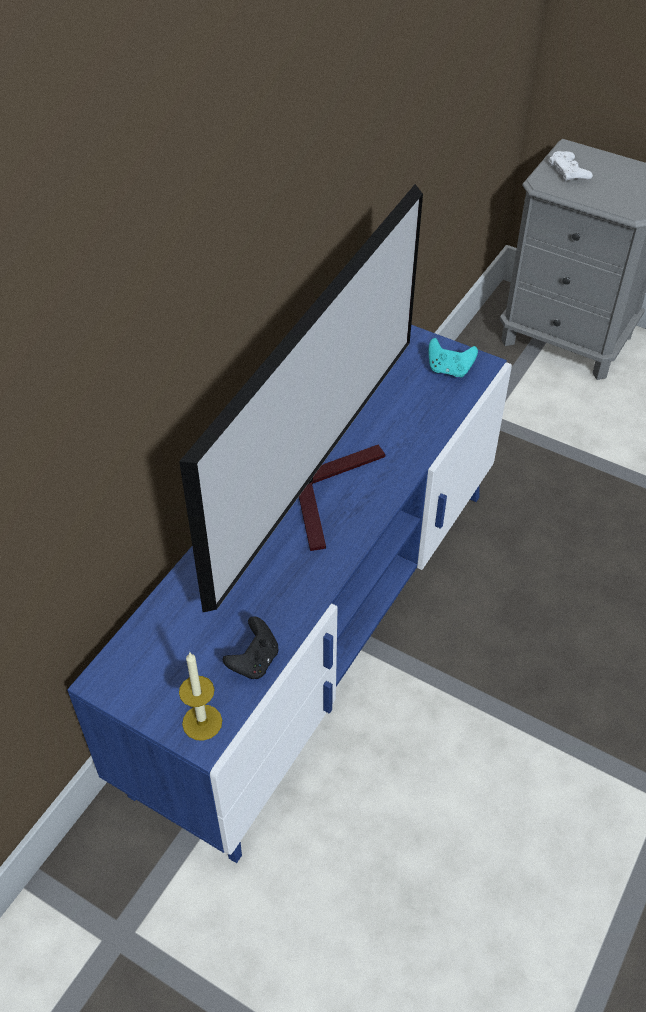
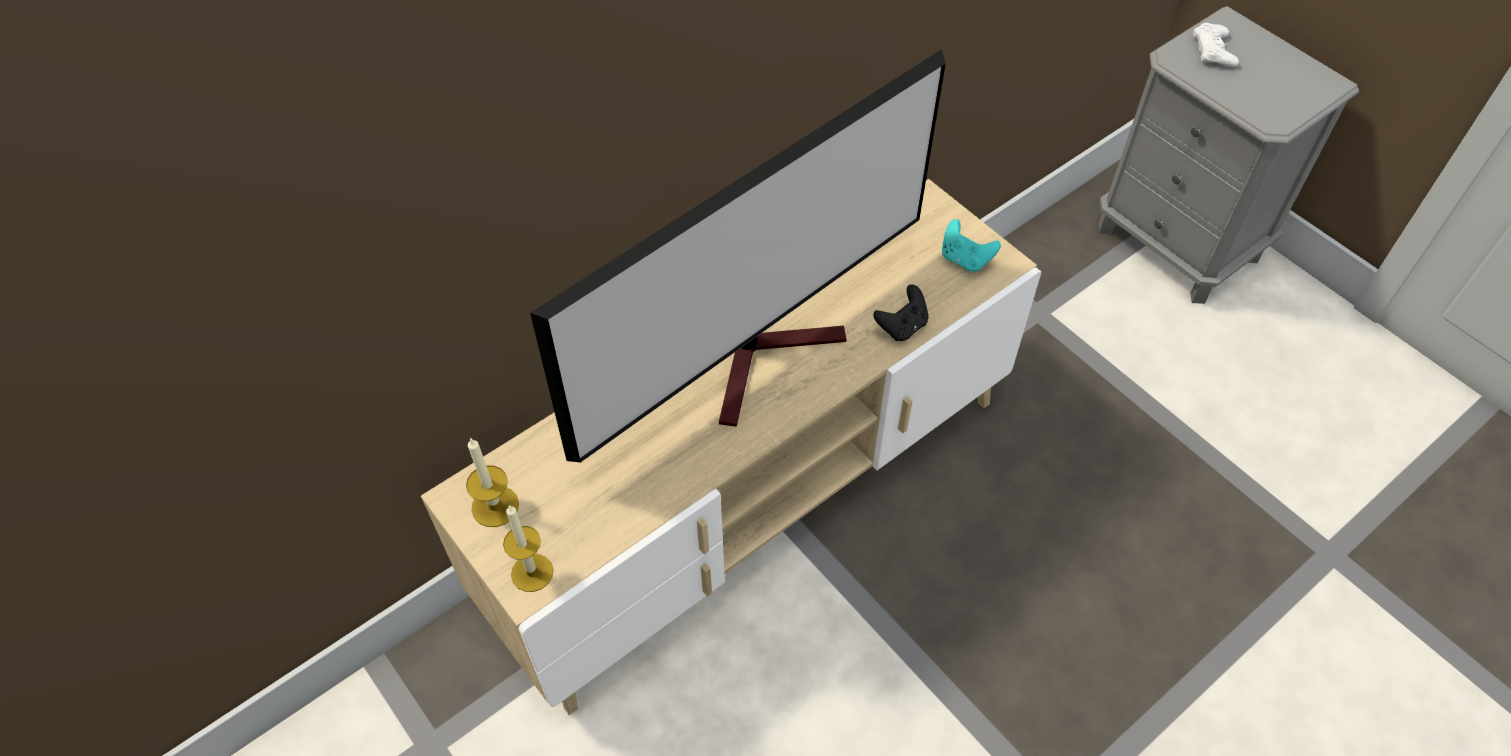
camera: 20 degrees right, 5 degrees up
(142, 677) = (495, 506): none -> candle
(254, 661) = (610, 525): black game controller -> black game controller (902, 326)
(322, 630) = (754, 500): blue tv stand -> beige tv stand

